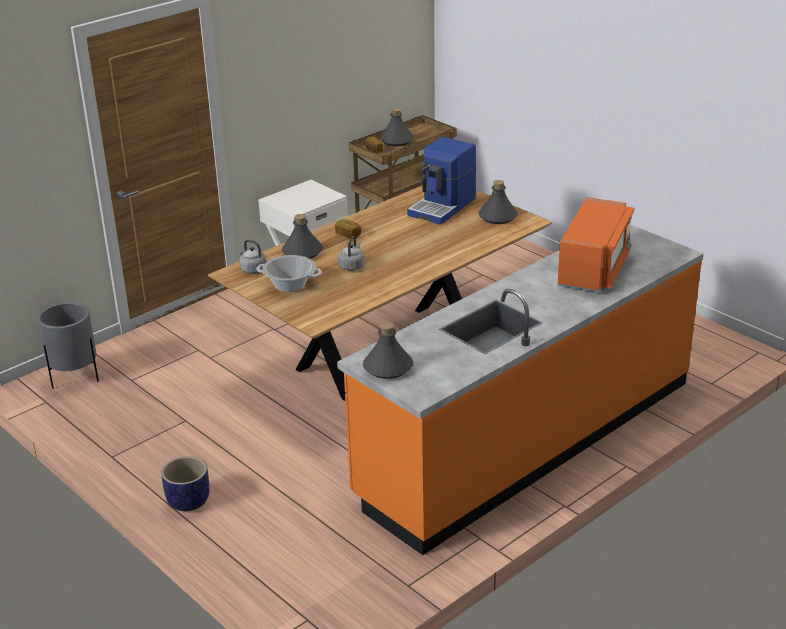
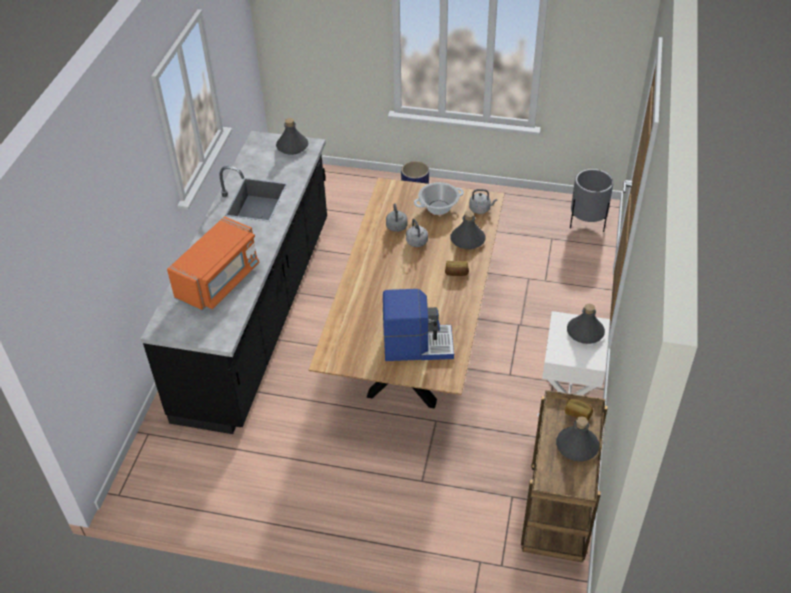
camera: 145 degrees right, 15 degrees up
(355, 284) = (397, 227): none -> grey kettle
(443, 207) = (417, 344): coffee machine -> coffee machine turned 90 degrees clockwise
(498, 217) = (359, 353): grey bottle -> grey bottle (585, 332)
(527, 439) = (258, 315): orange counter -> black counter
(594, 268) = (219, 281): orange microwave -> orange microwave turned 135 degrees counterclockwise

